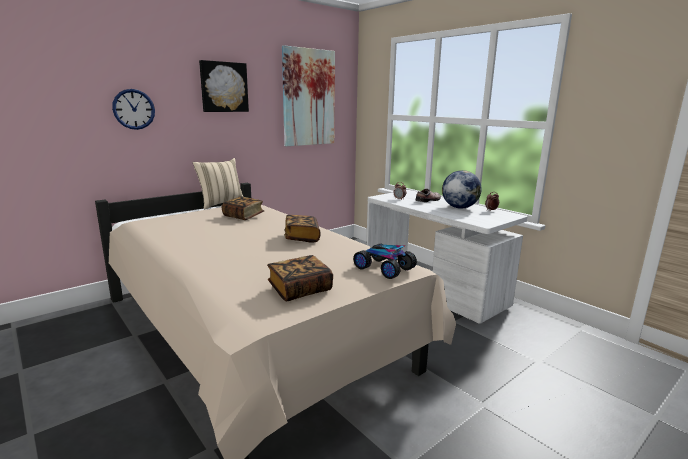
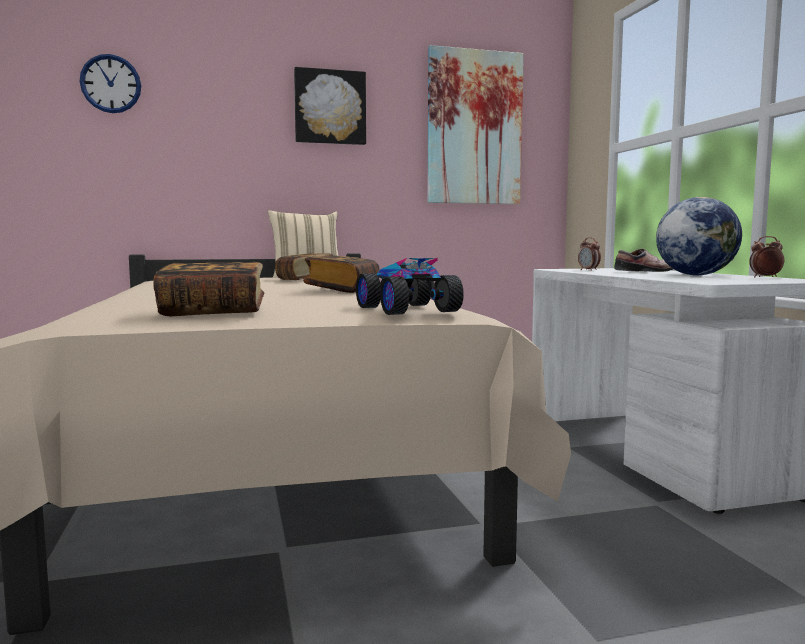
camera: 25 degrees right, 10 degrees down
(134, 109) = (196, 134): wall clock -> wall clock (111, 84)

